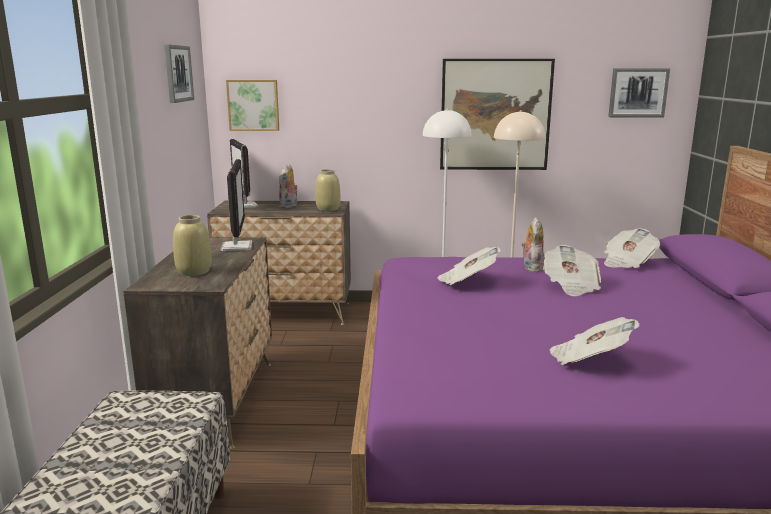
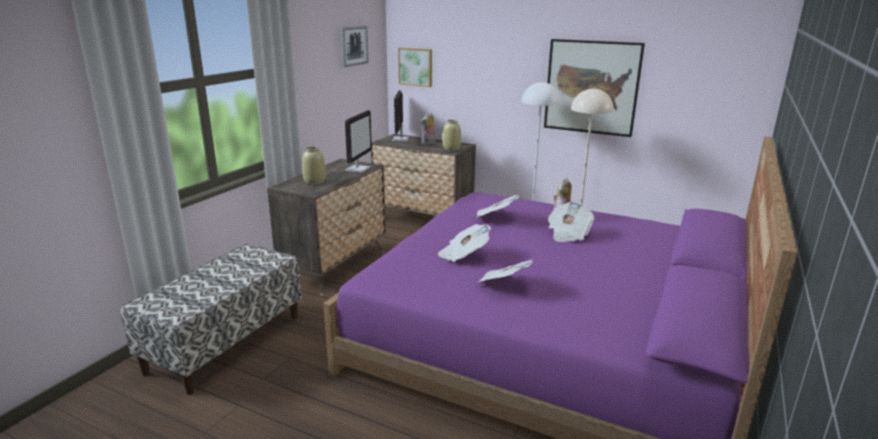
camera: 25 degrees right, 5 degrees up
(627, 262) = (646, 225): newspaper -> newspaper (463, 255)
(638, 92) = (722, 77): picture -> none

